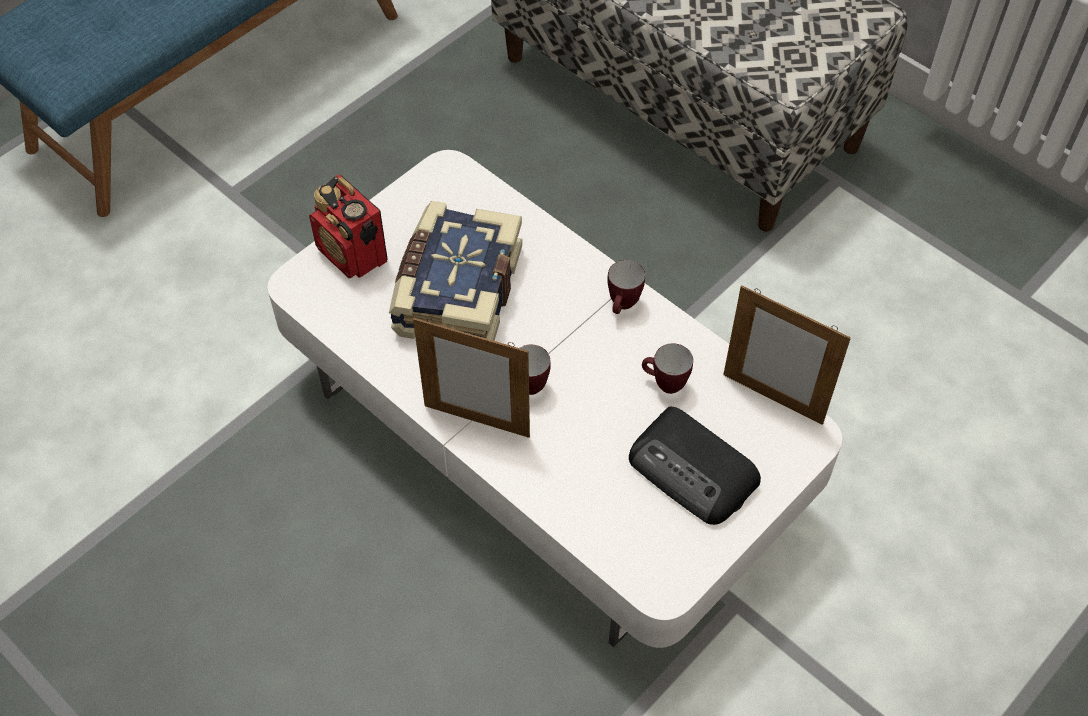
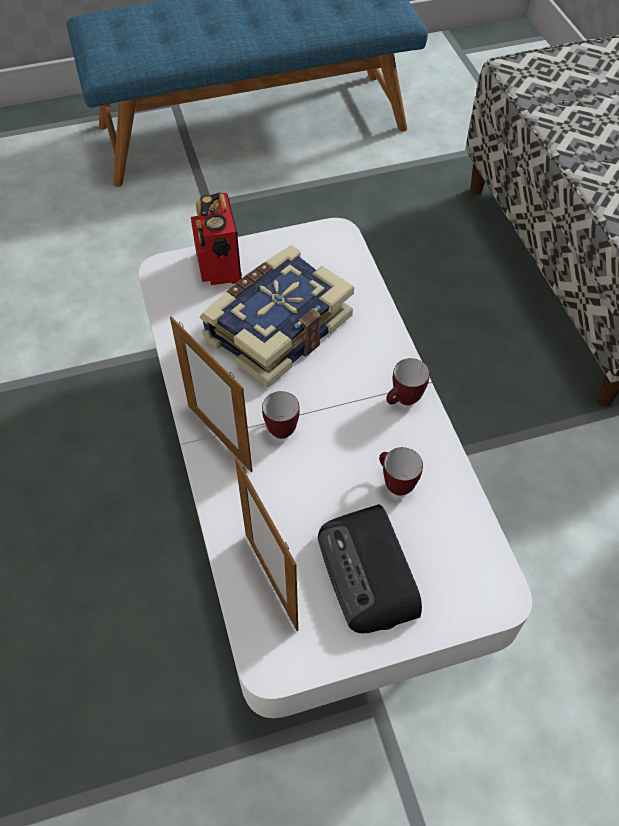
camera: 30 degrees right, 0 degrees up
(772, 398) = (485, 544): picture frame -> picture frame (271, 580)

